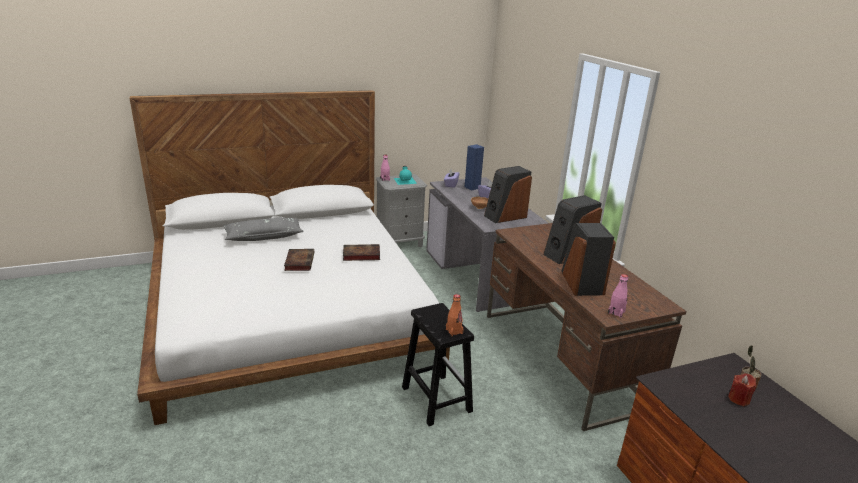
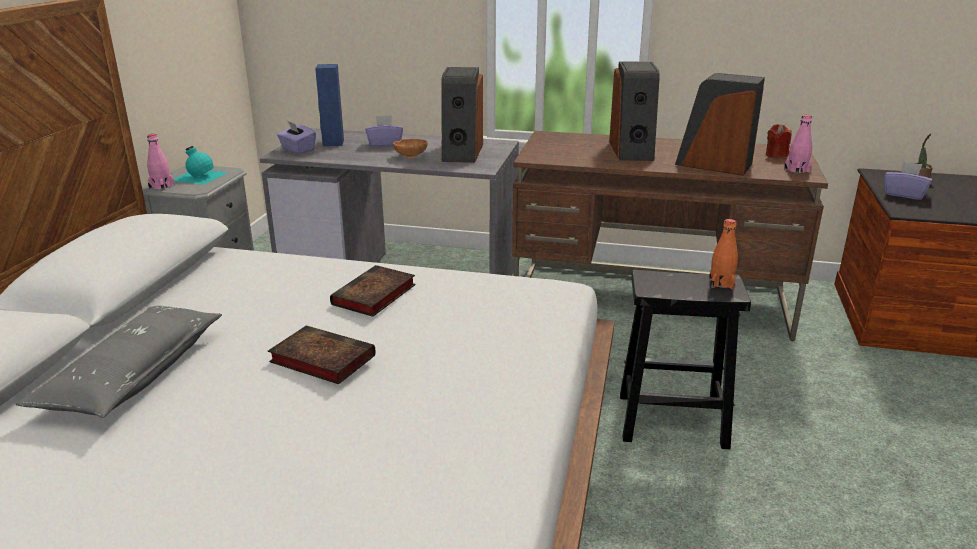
camera: 55 degrees left, 0 degrees up
(697, 378) = (904, 194): none -> purple tissue box
(738, 399) = (945, 192): red candle -> red candle (776, 155)

